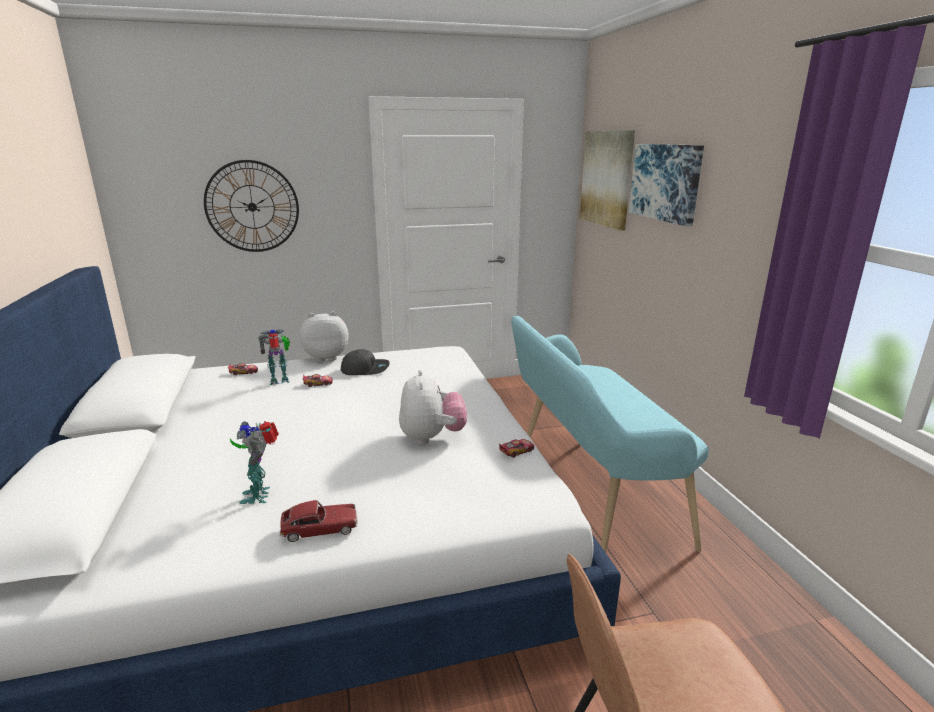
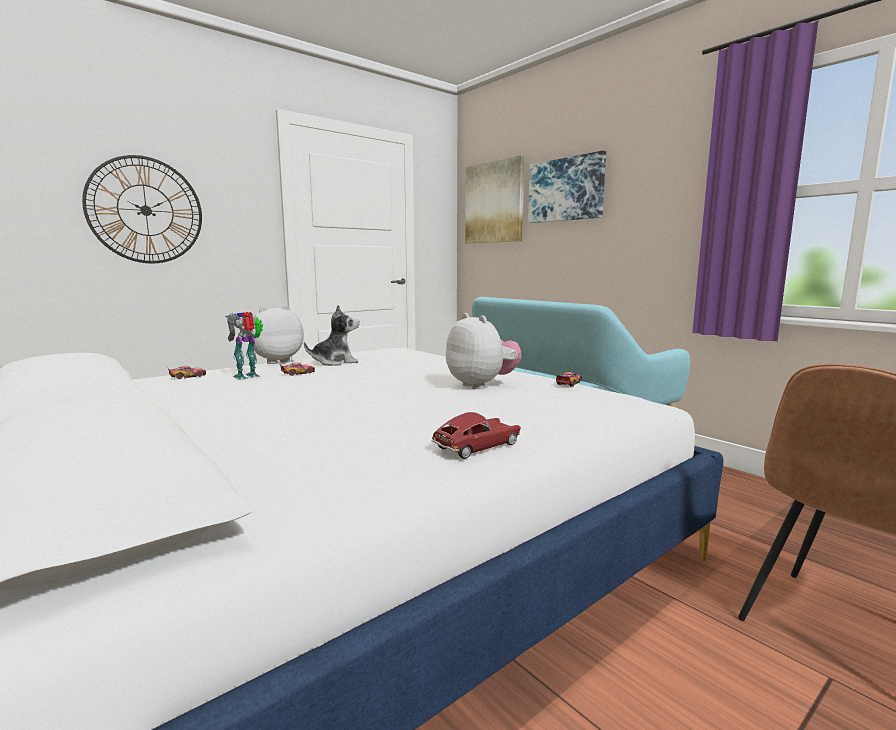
camera: 25 degrees left, 10 degrees down
(260, 494) = (364, 439): toy robot -> none
(365, 369) = (335, 362): grey cap -> plush toy

